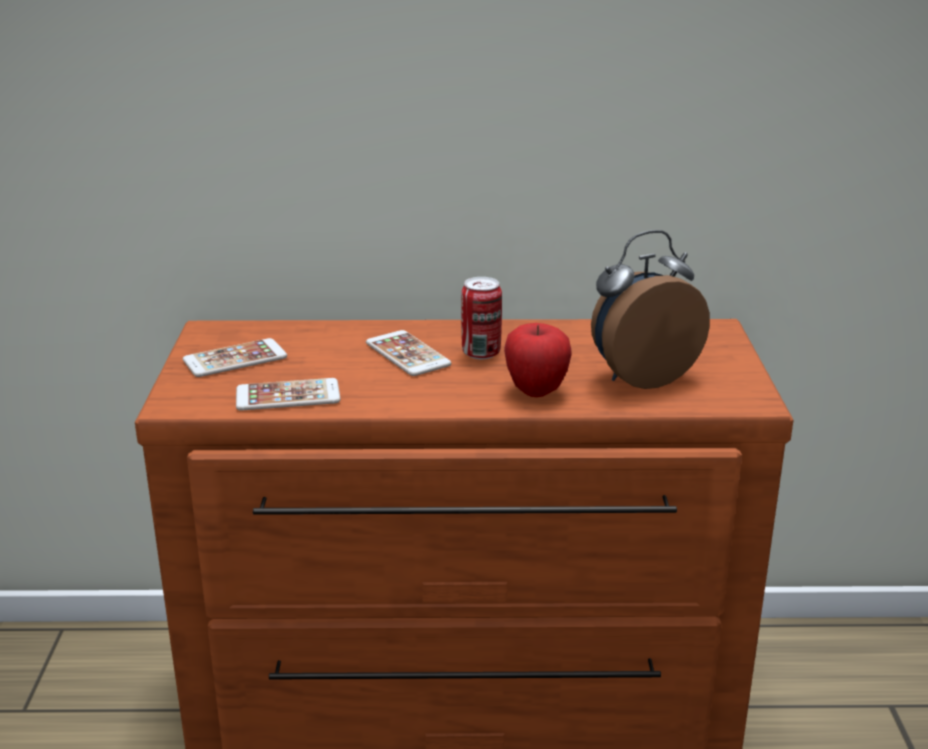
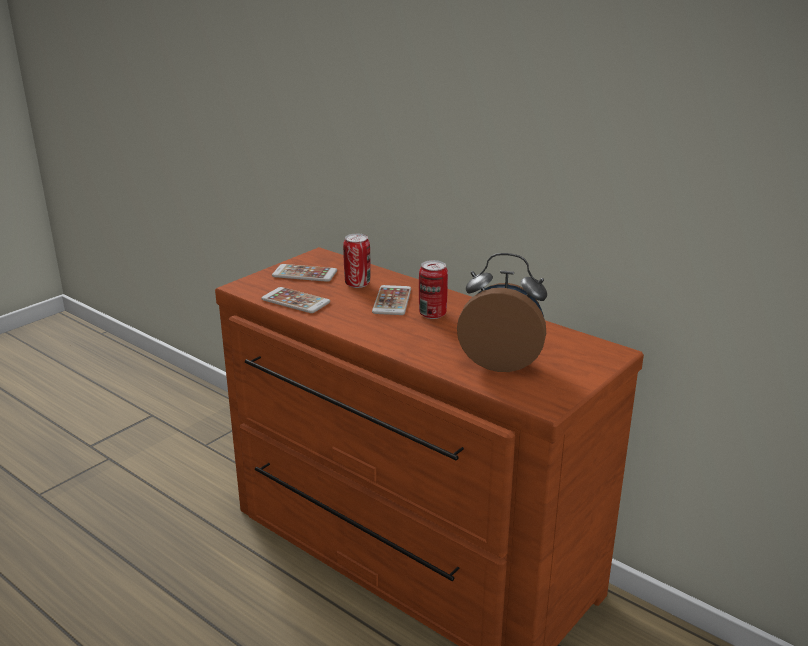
camera: 40 degrees right, 0 degrees up
(328, 349) = (357, 284): none -> can
(536, 391) = (423, 346): apple -> none

